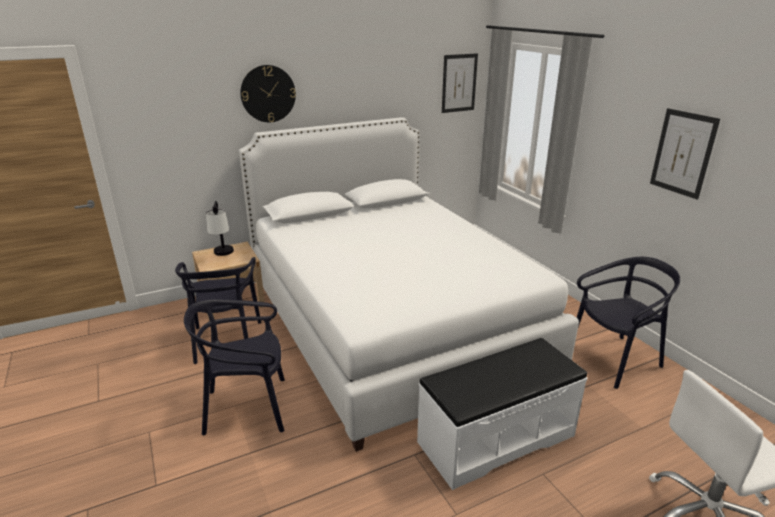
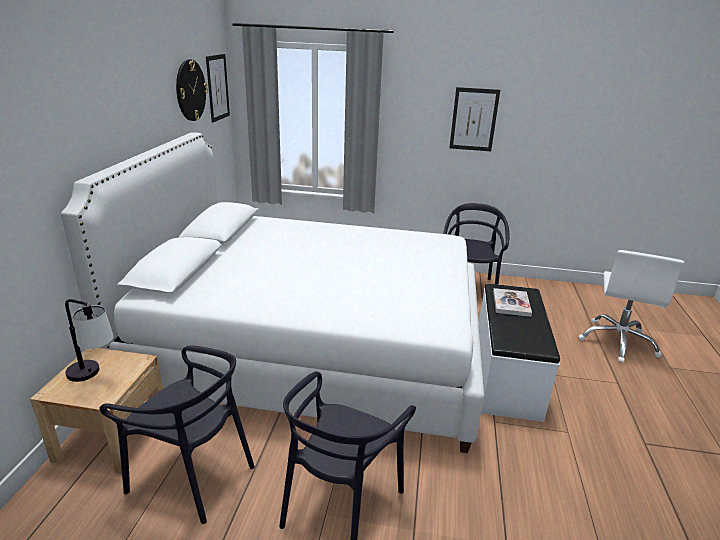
camera: 55 degrees left, 0 degrees up
(268, 94) = (76, 121): wall clock -> wall clock (190, 90)
(521, 363) = (511, 303): none -> book

